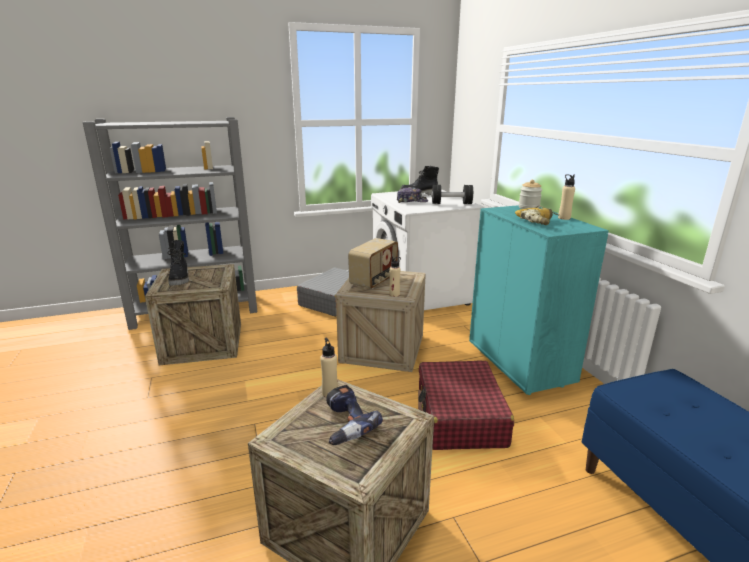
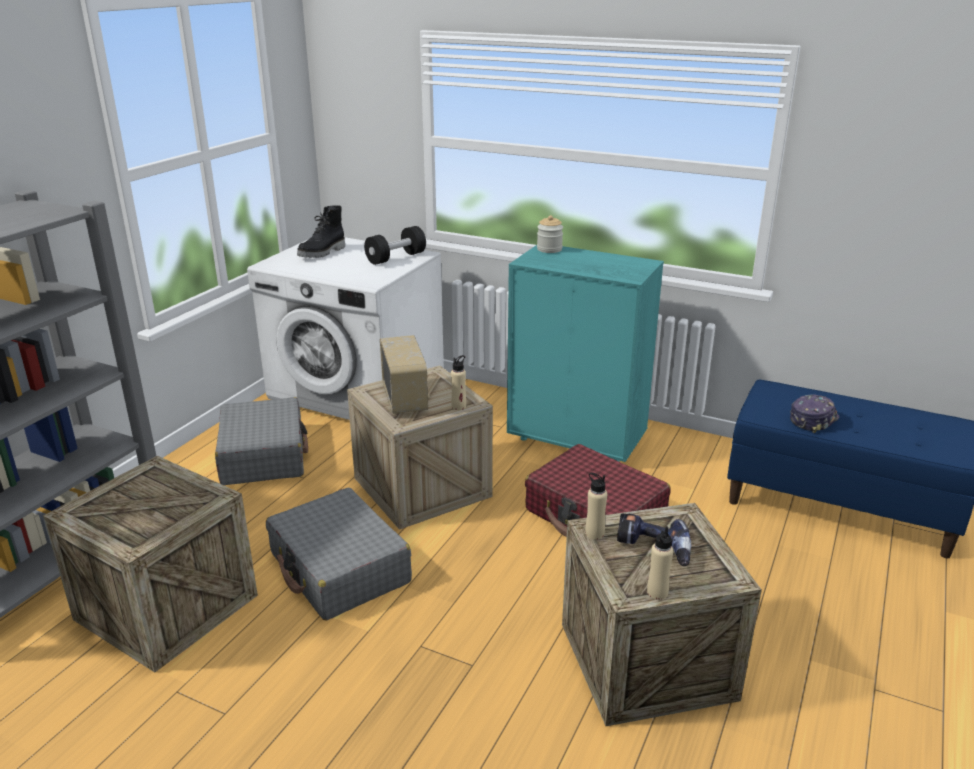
camera: 45 degrees left, 5 degrees up
(180, 279) = (126, 514): black boot -> none
(283, 365) = (339, 568): none -> grey suitcase
(412, 201) = (339, 267): cap -> cap (813, 420)
(539, 221) = (595, 266): power drill -> none
(564, 218) = (605, 255): beige bottle -> beige bottle (657, 592)

